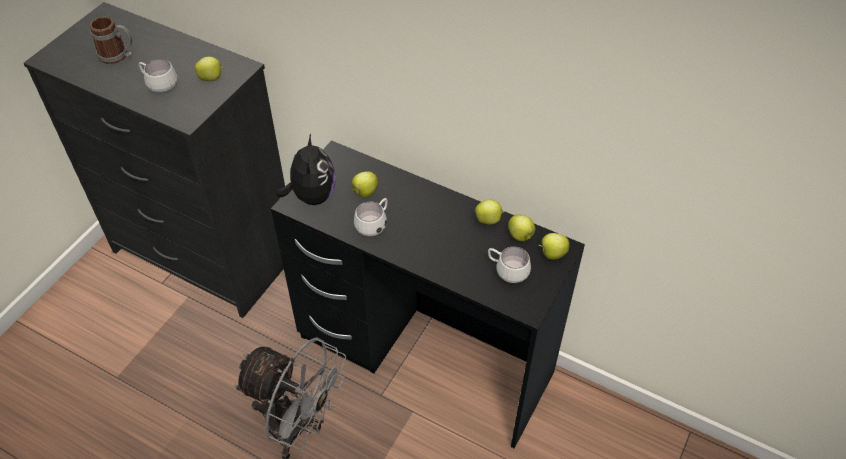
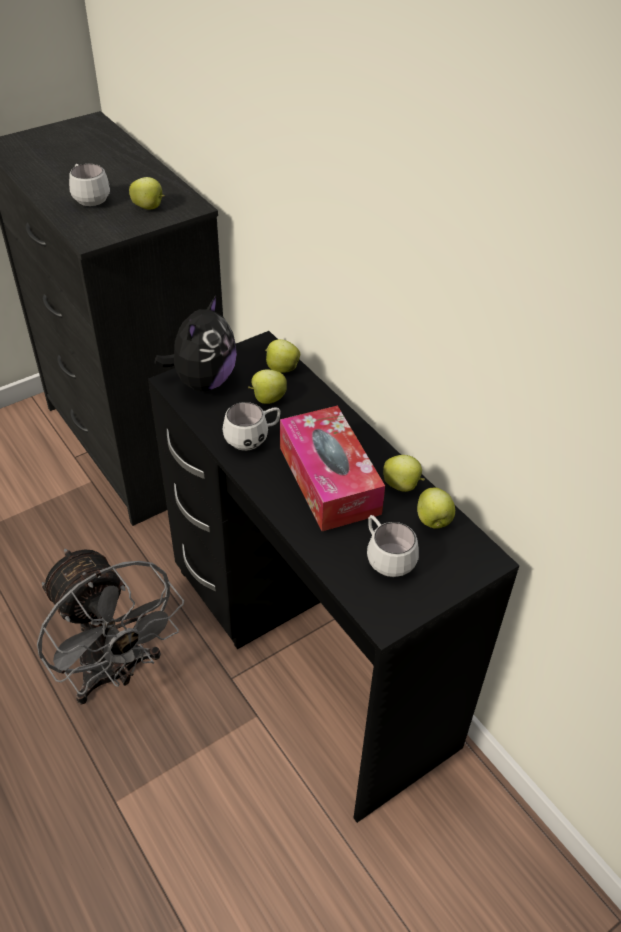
camera: 25 degrees right, 5 degrees down
(118, 56) = (72, 161): mug -> none
(441, 234) = (329, 480): none -> tissue box
(552, 254) = (463, 560): apple -> apple (281, 368)

